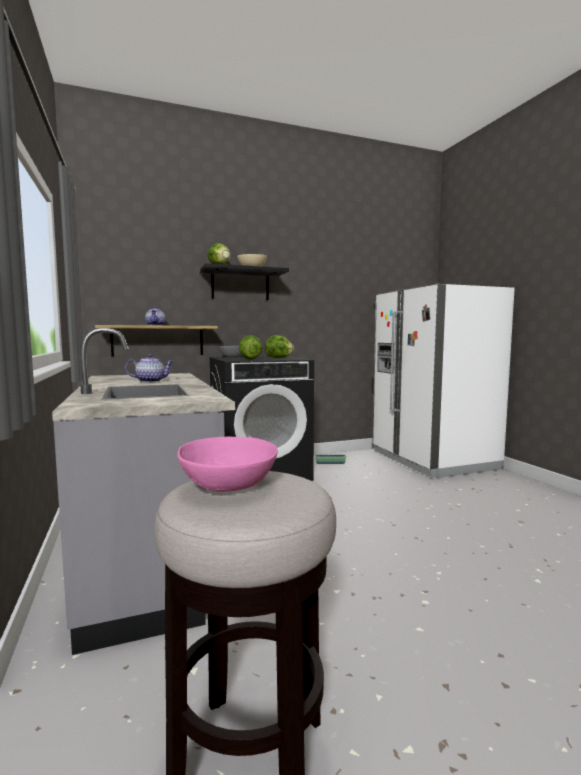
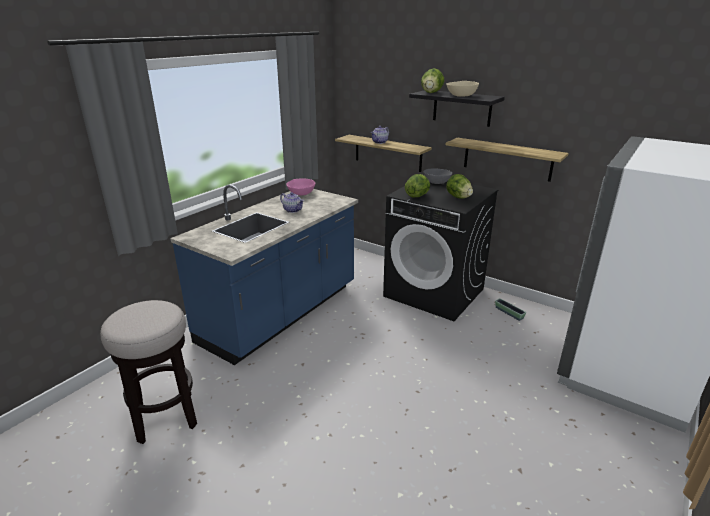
camera: 55 degrees right, 20 degrees up
(151, 551) = (281, 314): grey counter -> blue counter
(229, 485) = (142, 311): pink bowl -> pink bowl (301, 193)
(287, 327) = (507, 159): none -> shelf

